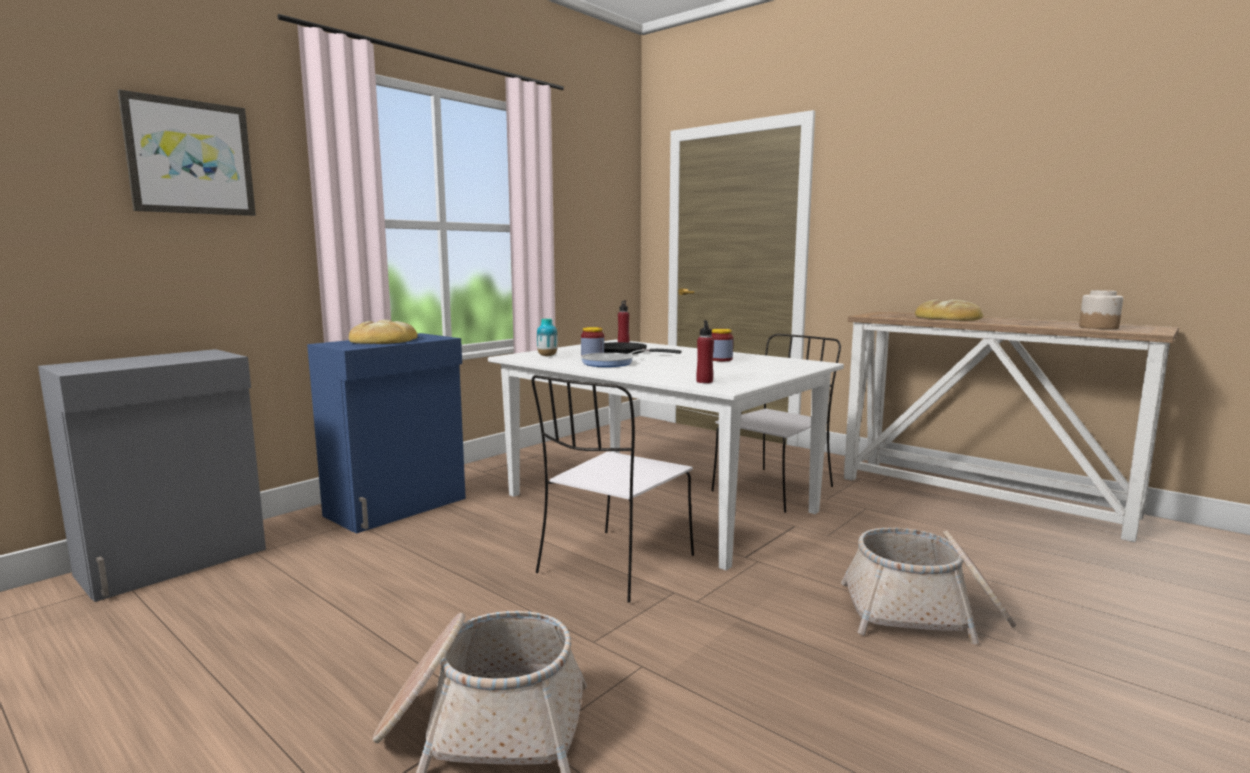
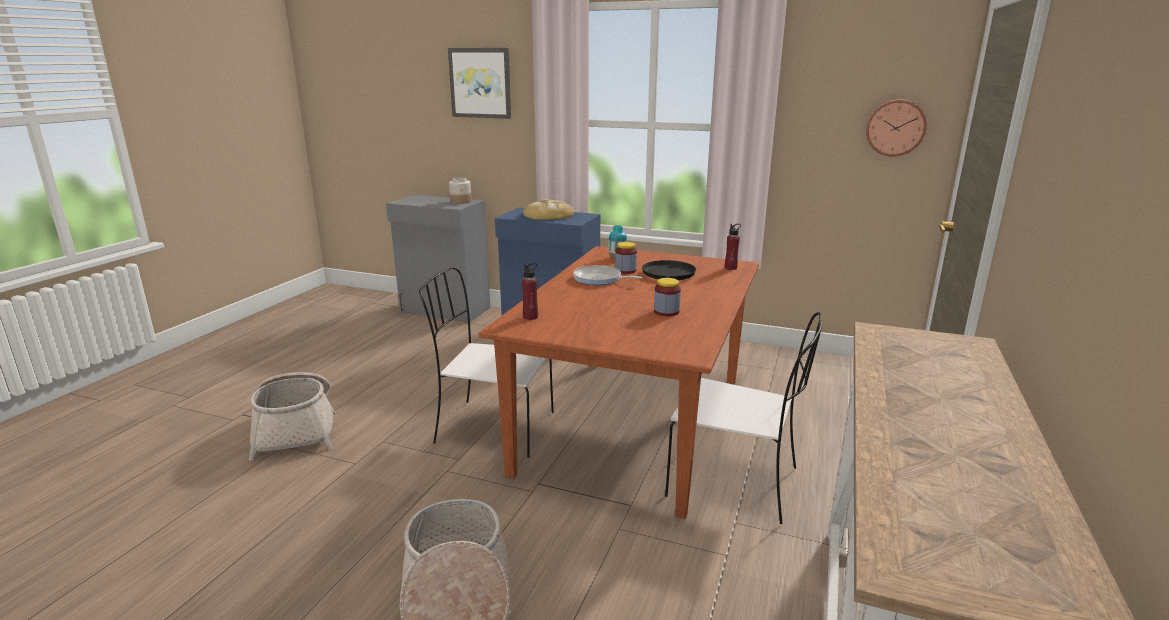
camera: 70 degrees right, 10 degrees up
(612, 227) = (895, 127): none -> wall clock
(660, 503) = (635, 424): white dining table -> brown dining table
(948, 318) = (935, 384): bread -> none
(1098, 327) = (938, 516): jar -> jar (461, 201)

